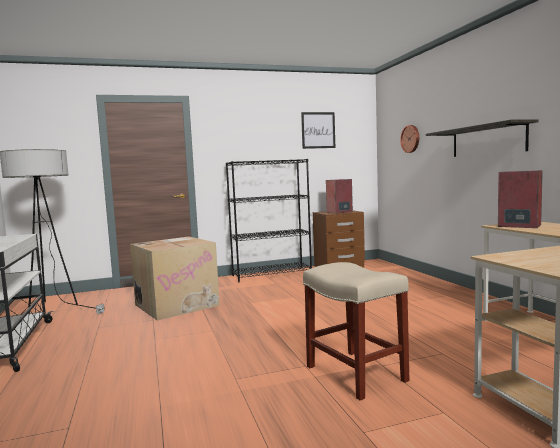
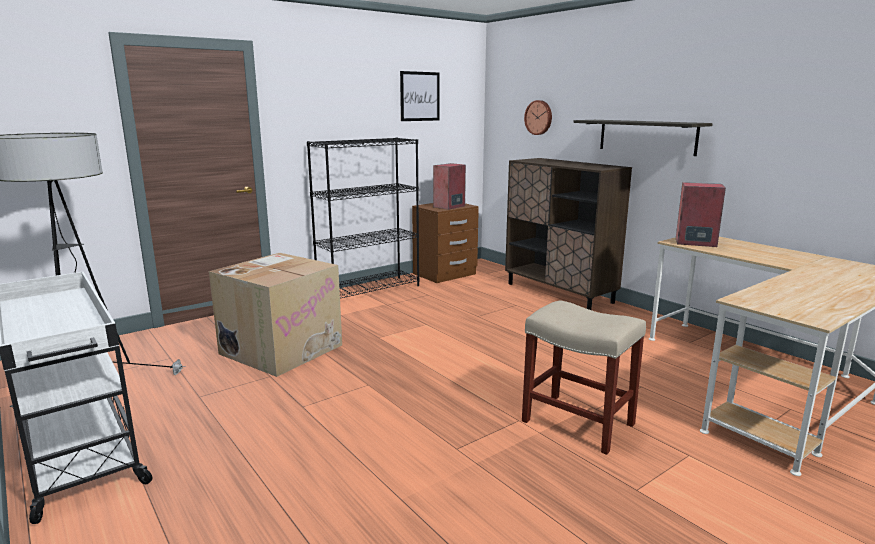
camera: 20 degrees left, 10 degrees up
(425, 283) = (559, 293): none -> brown cabinet

